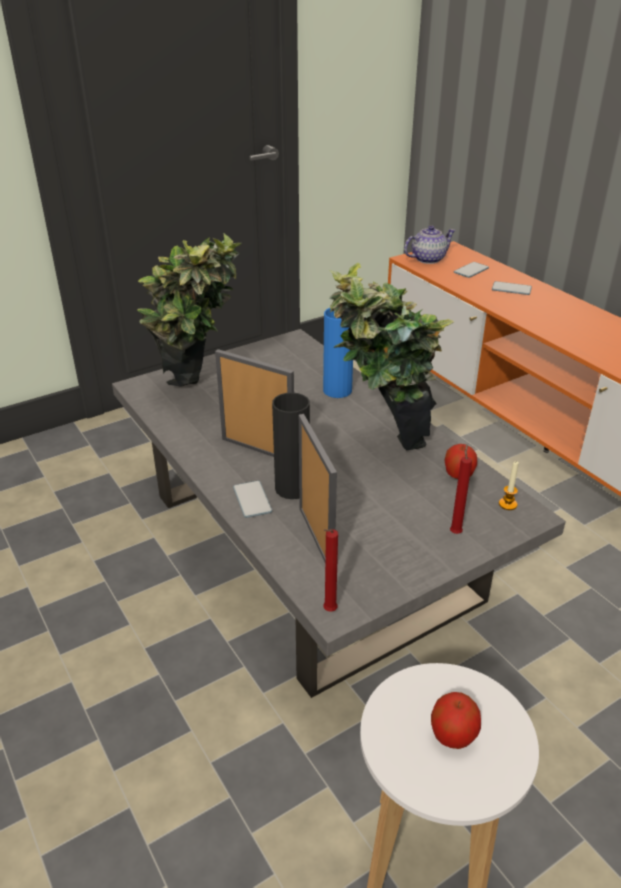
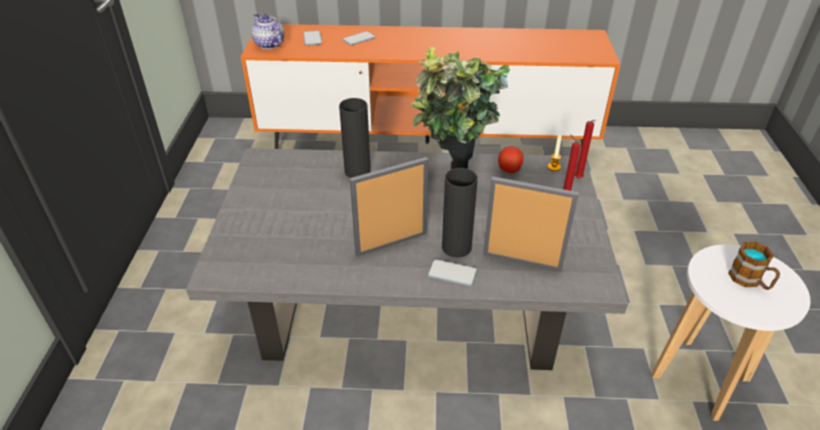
camera: 55 degrees left, 5 degrees up
(201, 395) = (278, 241): potted plant -> none
(328, 611) = (600, 289): red candle -> red candle (579, 179)
(337, 390) = (357, 171): blue vase -> black vase
(427, 259) = (269, 44): teapot -> teapot turned 45 degrees counterclockwise
(453, 735) = (750, 281): apple -> mug

